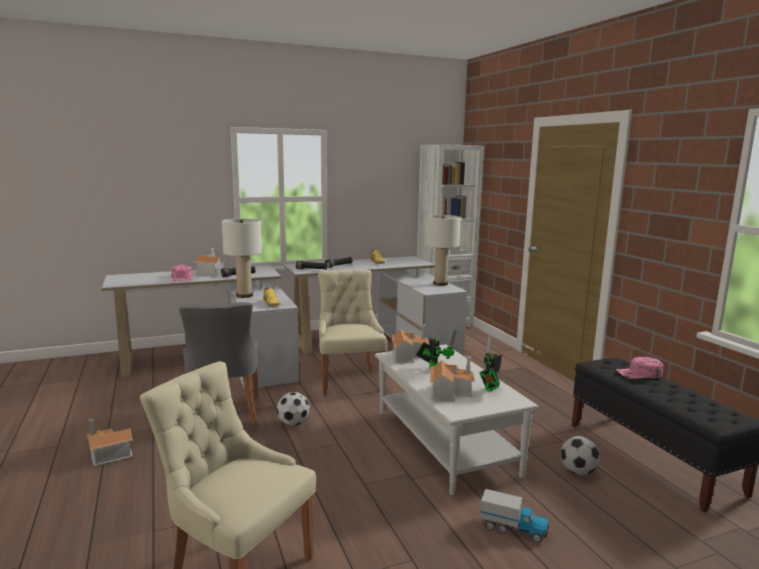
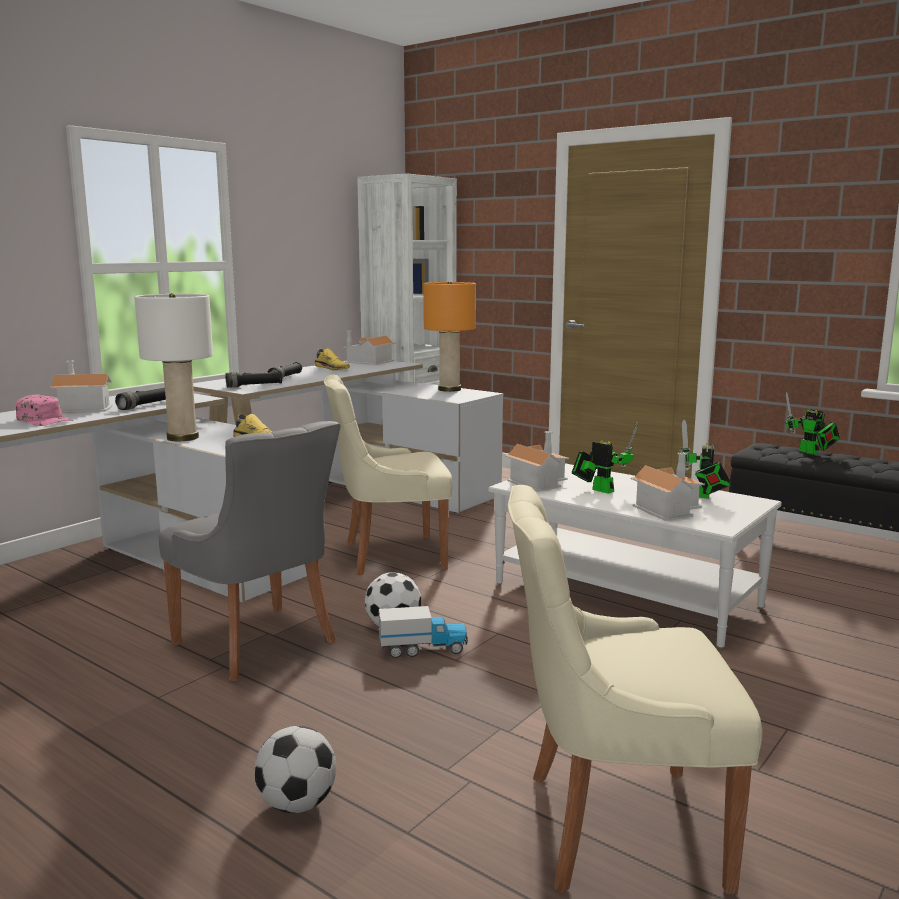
camera: 30 degrees left, 0 degrees up
(107, 454) = (131, 761): toy house -> toy house (368, 362)
(349, 381) = (390, 555): beige chair -> beige chair turned 60 degrees counterclockwise
(440, 284) = (449, 389): white table lamp -> orange table lamp
(513, 528) = (831, 660): toy truck -> toy truck (423, 649)
(578, 472) = (802, 585): football -> football (298, 804)
(639, 374) = (811, 453): pink cap -> toy robot

